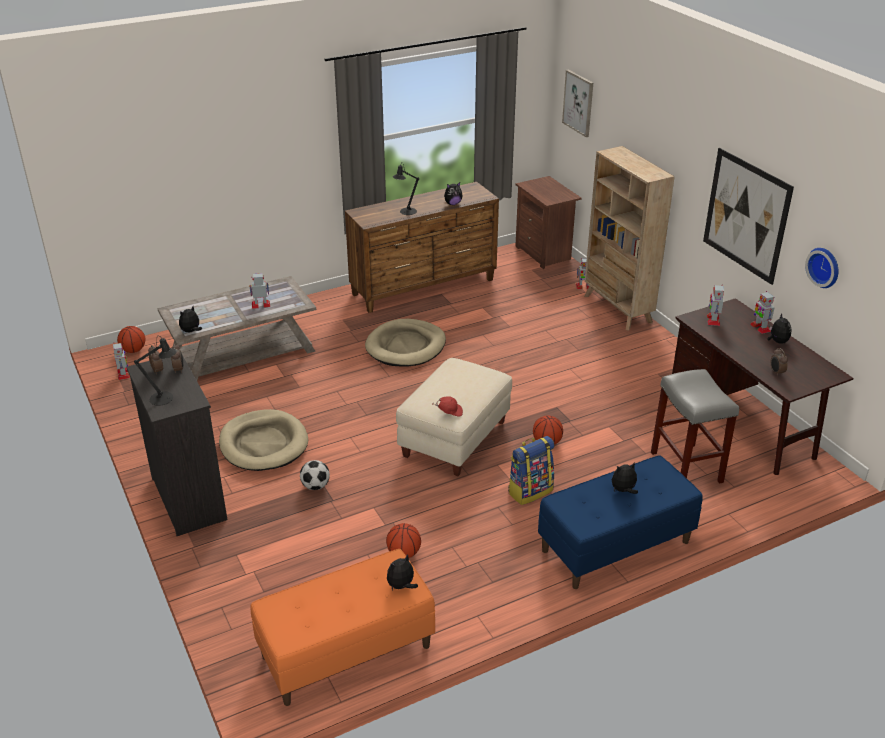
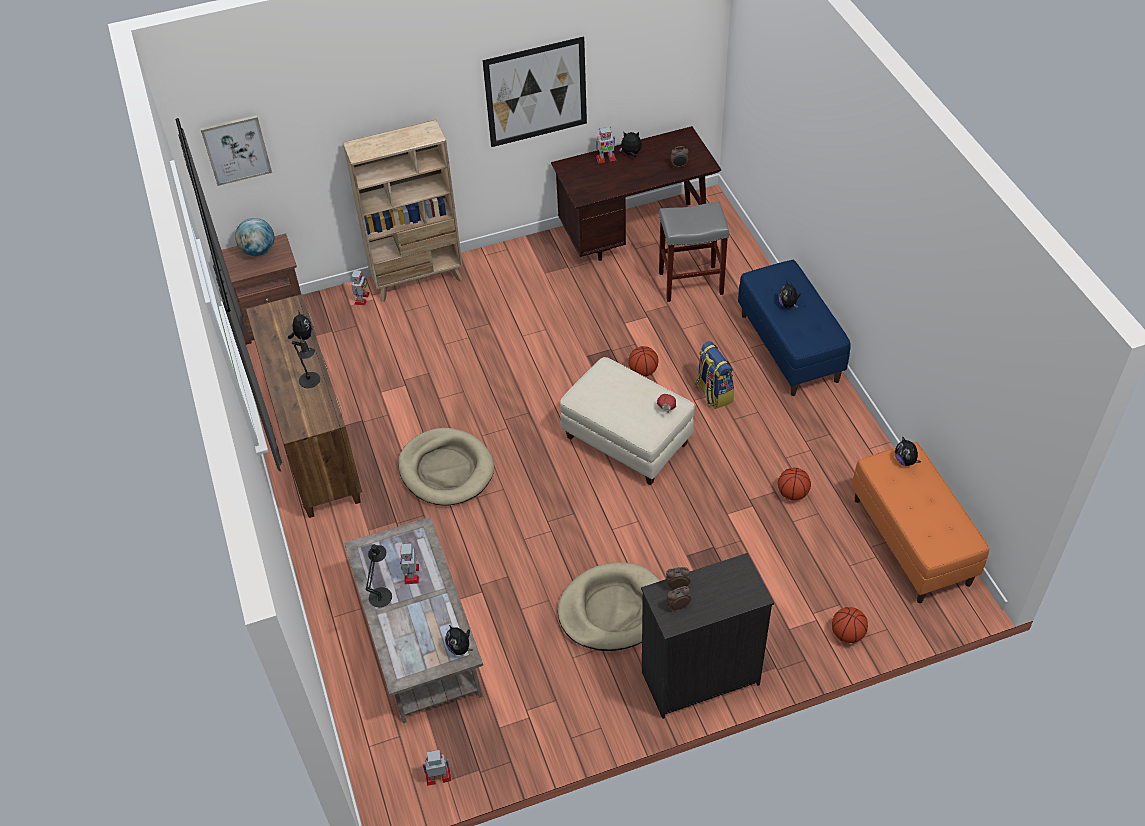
camera: 80 degrees left, 15 degrees up
(133, 350) = (381, 770): basketball -> basketball (847, 634)
(165, 398) = (733, 594): black table lamp -> black table lamp (381, 594)
(315, 486) = (690, 561): football -> none
(556, 190) = (258, 251): none -> globe
(713, 320) = (587, 184): toy robot -> none
(825, 267) = (636, 72): wall clock -> none

